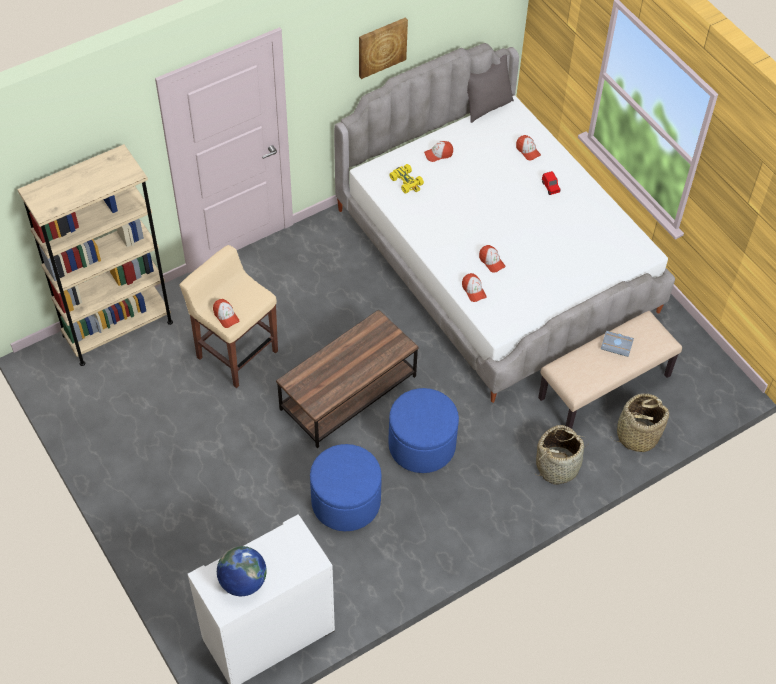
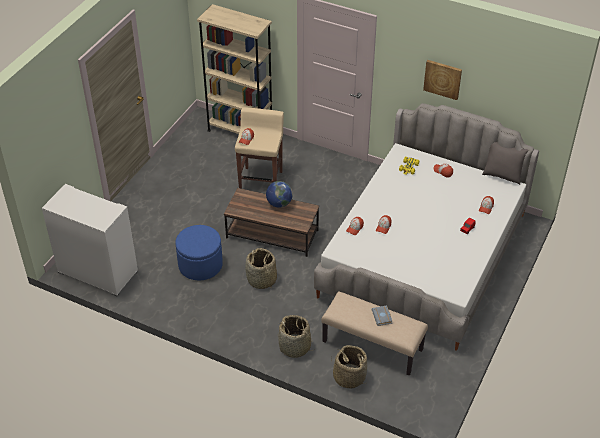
camera: 60 degrees right, 10 degrees down
(243, 582) = (73, 204): globe -> globe (279, 203)
(422, 445) = (261, 280): blue ottoman -> basket

